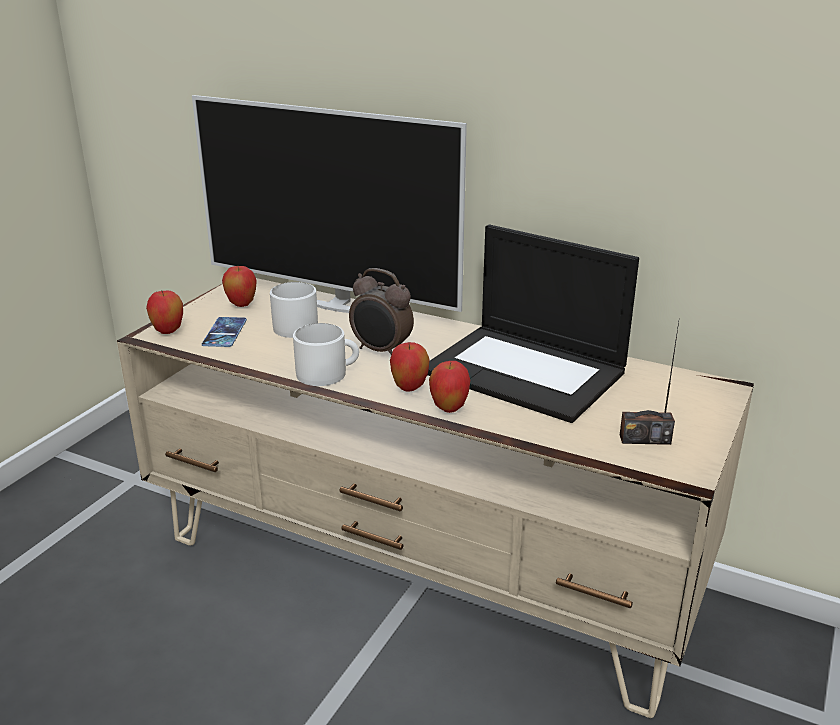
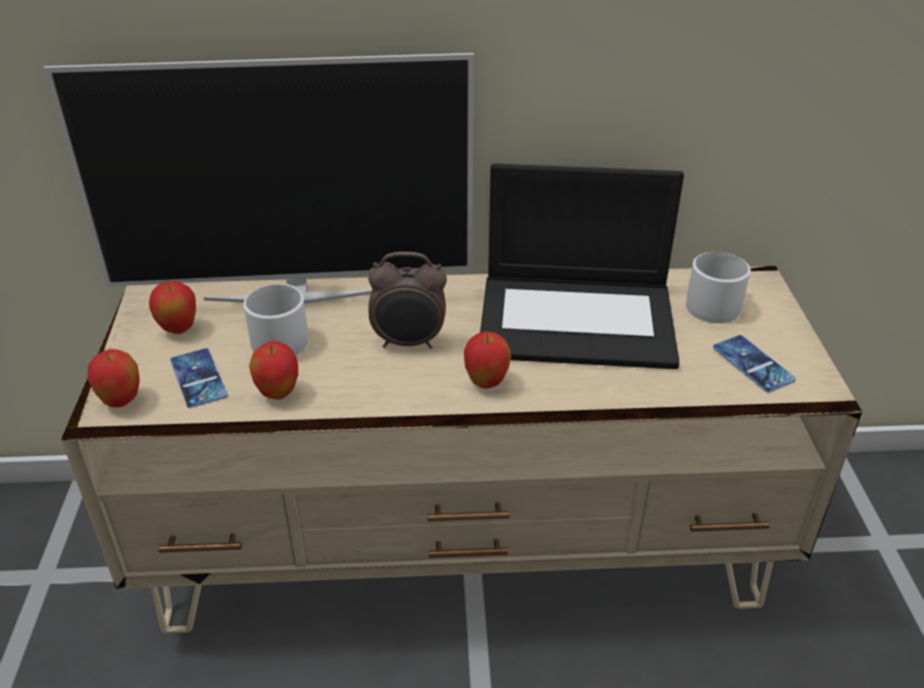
camera: 30 degrees left, 10 degrees up
(328, 373) = (380, 395): white mug -> white mug (718, 304)
(449, 408) = (550, 395): apple -> apple (278, 393)
(645, 439) = (753, 364): radio -> phone

